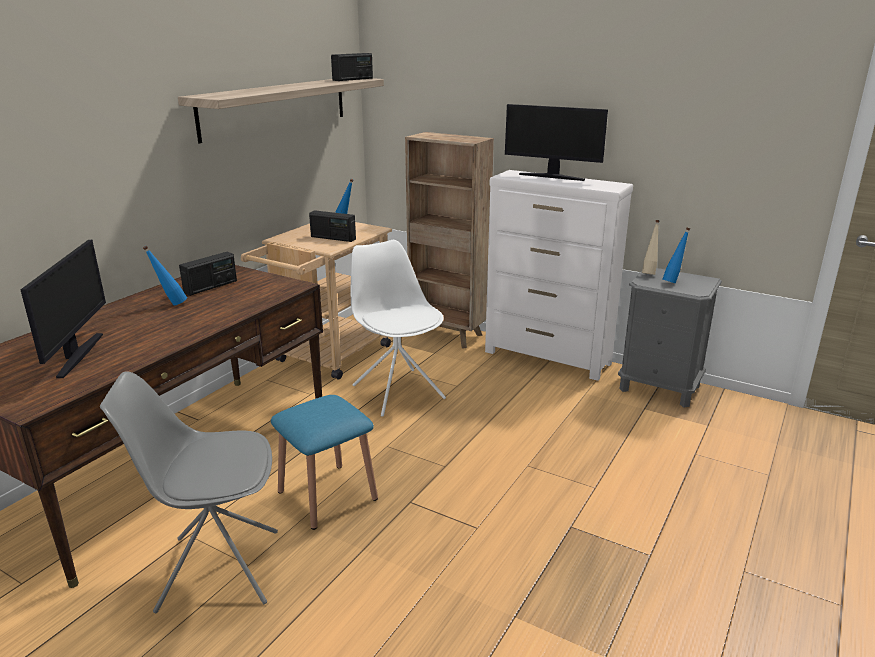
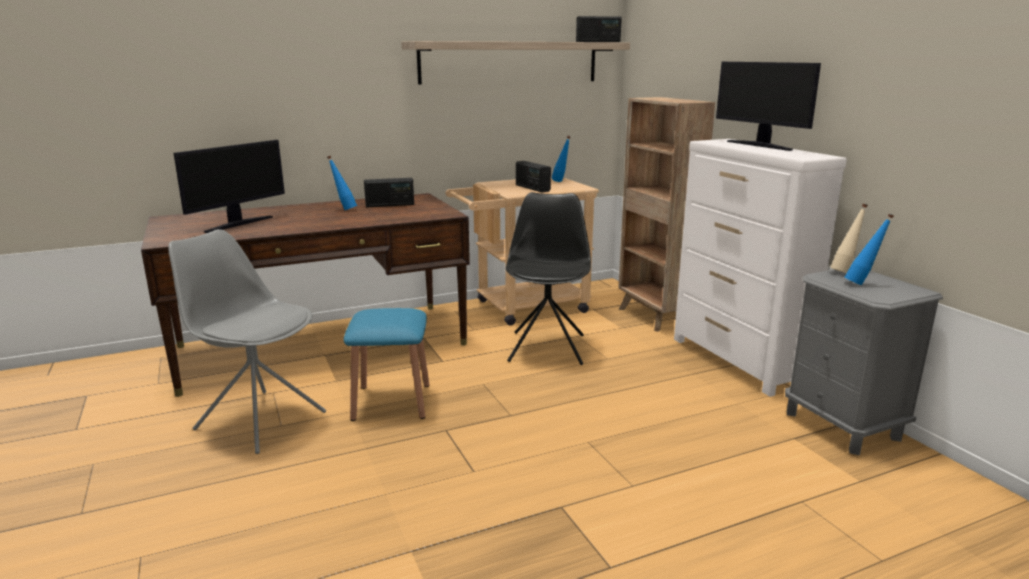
camera: 35 degrees right, 5 degrees down
(397, 391) = (547, 347): white chair -> black chair

